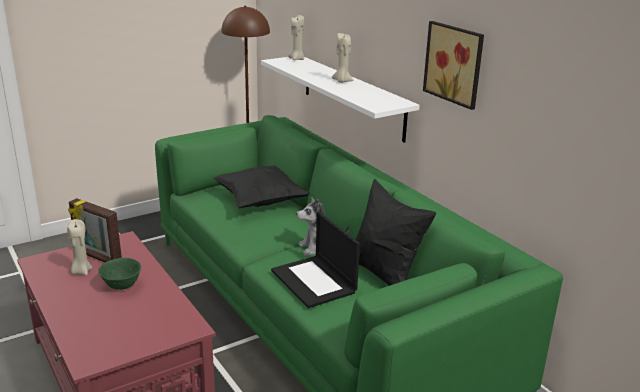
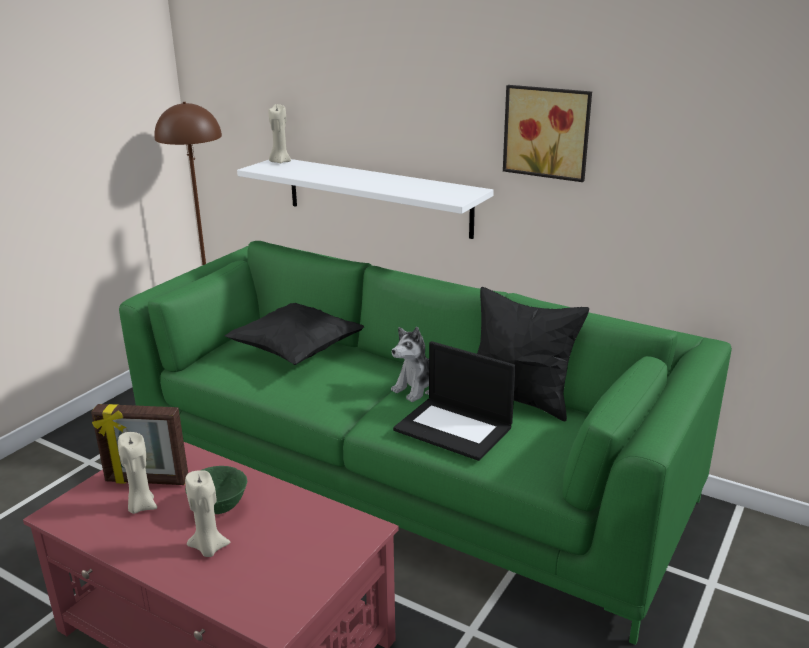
camera: 25 degrees left, 0 degrees up
(342, 81) = (372, 178): beige candle -> beige candle (209, 548)

